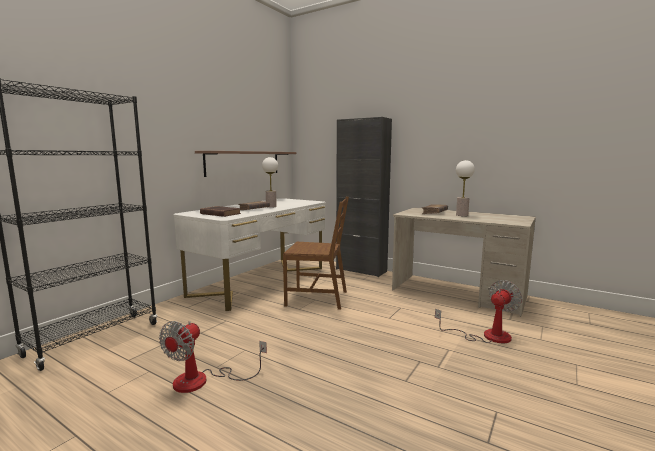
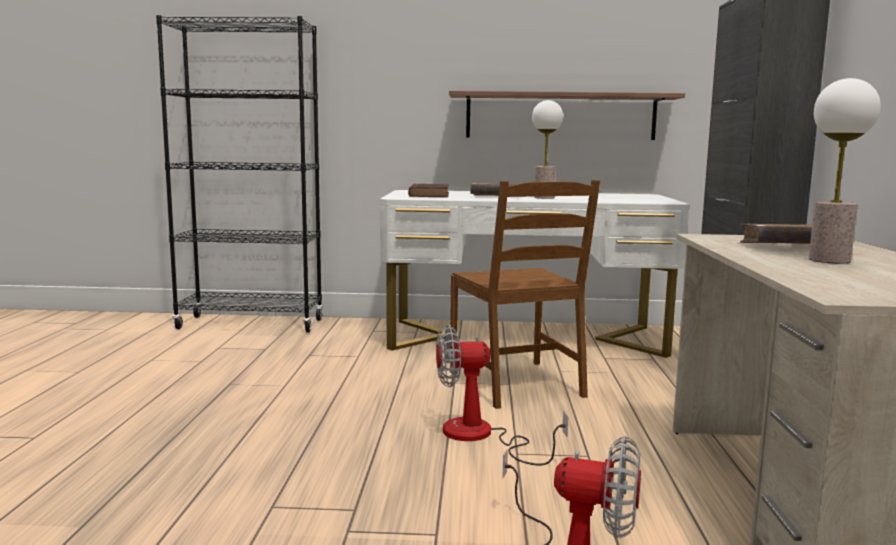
camera: 60 degrees right, 0 degrees up
(203, 380) = (194, 386): fan -> fan (481, 437)

